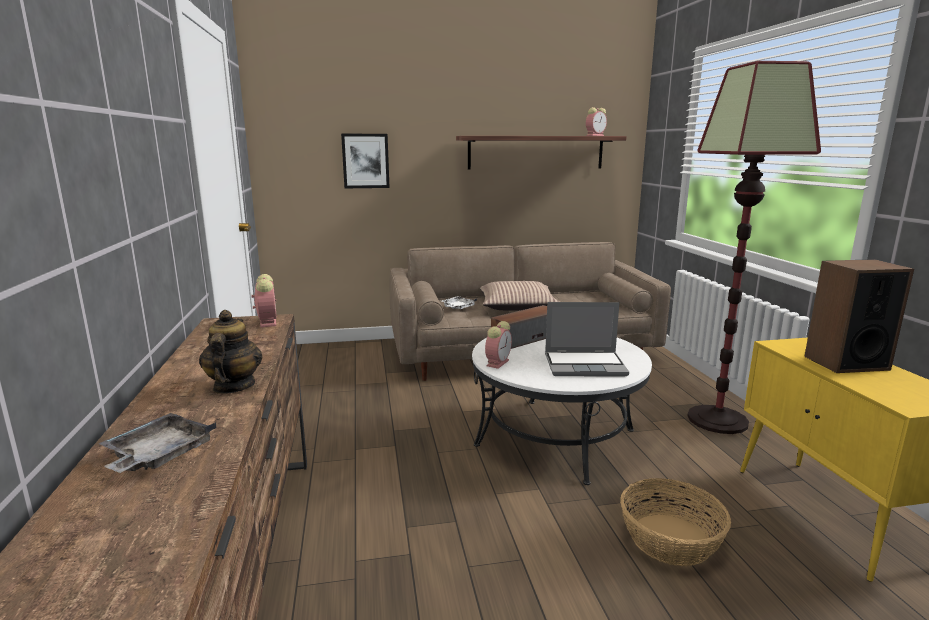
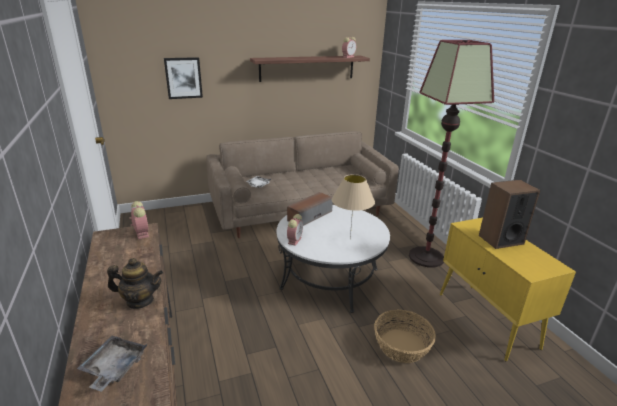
camera: 10 degrees left, 10 degrees up
(233, 386) = (140, 301): teapot -> teapot turned 105 degrees clockwise
(517, 306) = (298, 181): pillow -> none
(585, 365) = (350, 239): laptop -> beige table lamp

